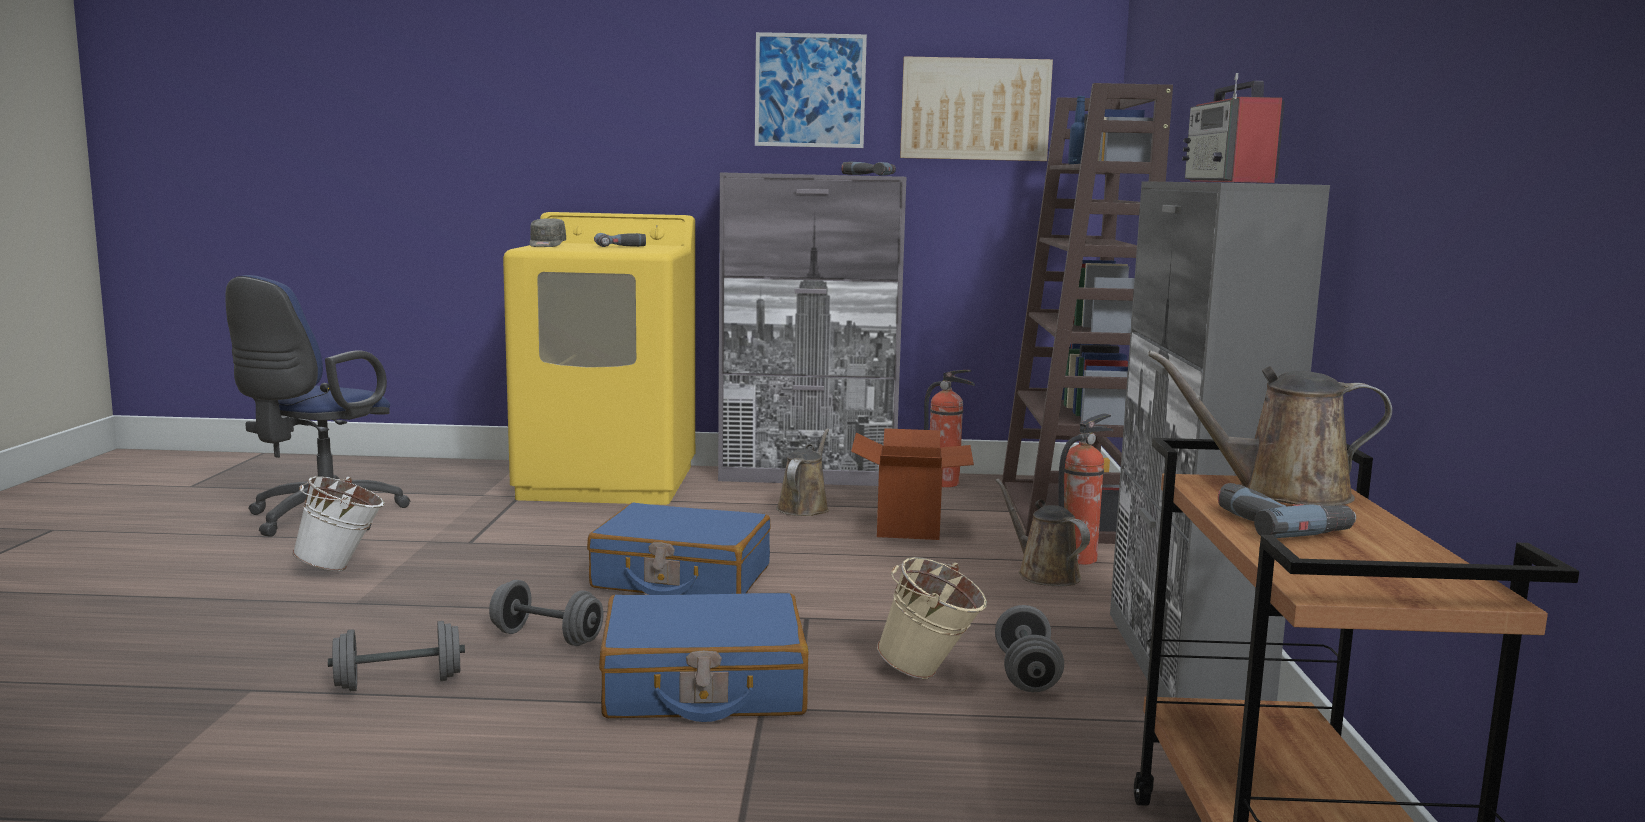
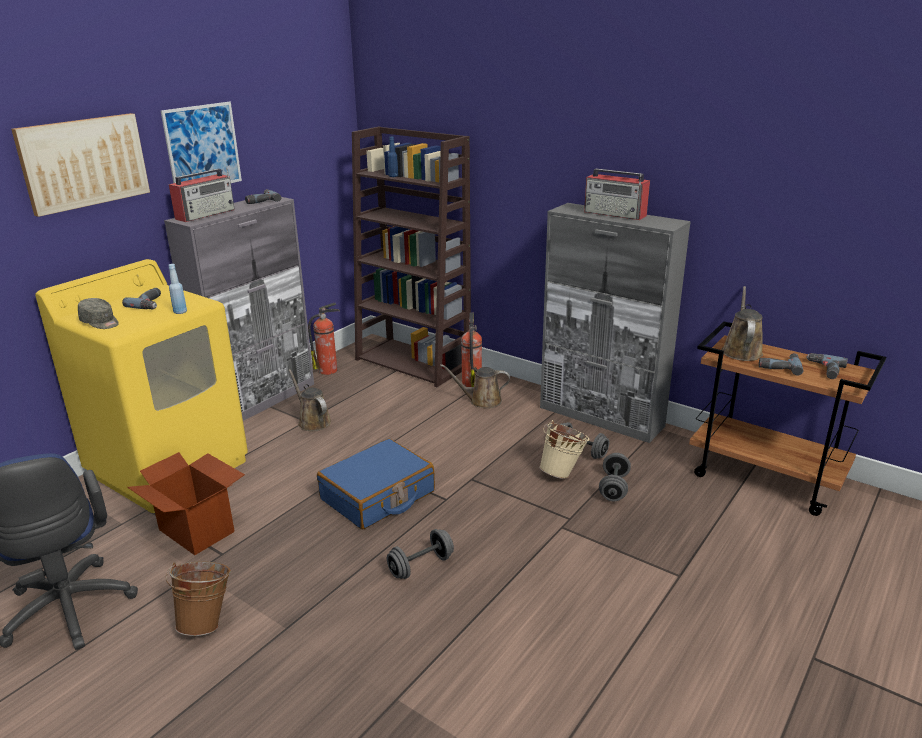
camera: 55 degrees left, 15 degrees up
(342, 568) = (207, 621): white bucket -> brown bucket
(398, 683) = (438, 635): grey dumbbell -> grey dumbbell (614, 488)
(613, 250) = (180, 312): none -> blue bottle
(703, 687) = (527, 535): blue suitcase -> none
(774, 173) = (206, 214): none -> radio
(910, 526) = (380, 405): cardboard box -> cardboard box (197, 530)
(975, 109) = (294, 141): picture -> picture (84, 162)
(1281, 493) = (741, 351): brown watering can -> brown watering can turned 150 degrees clockwise
(1373, 560) = (824, 370): none -> power drill

